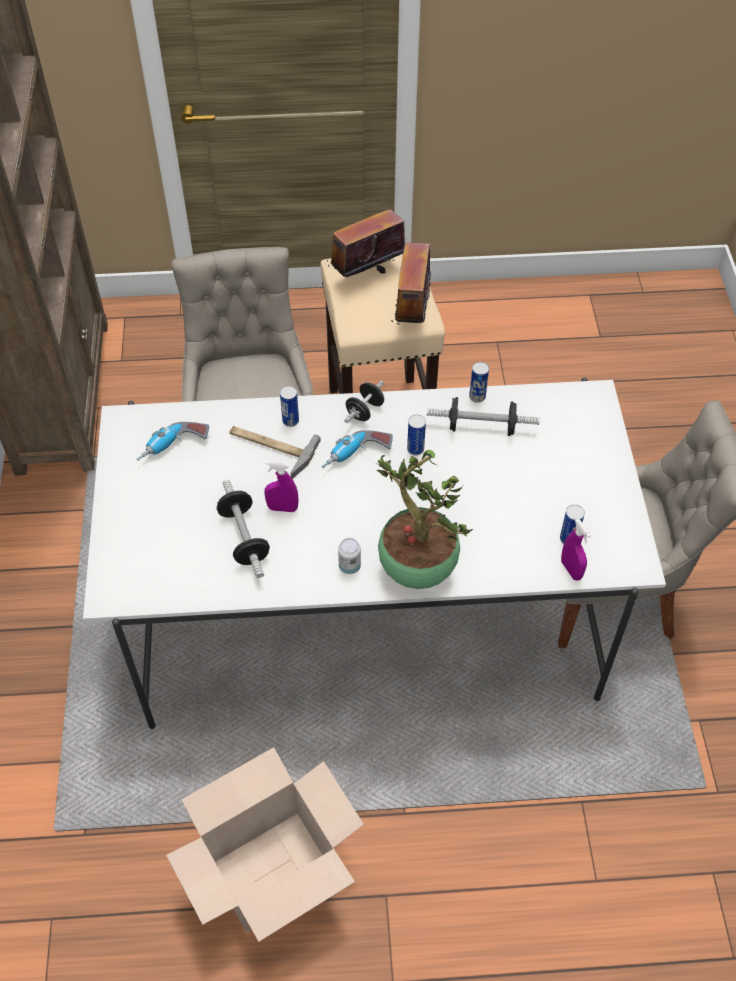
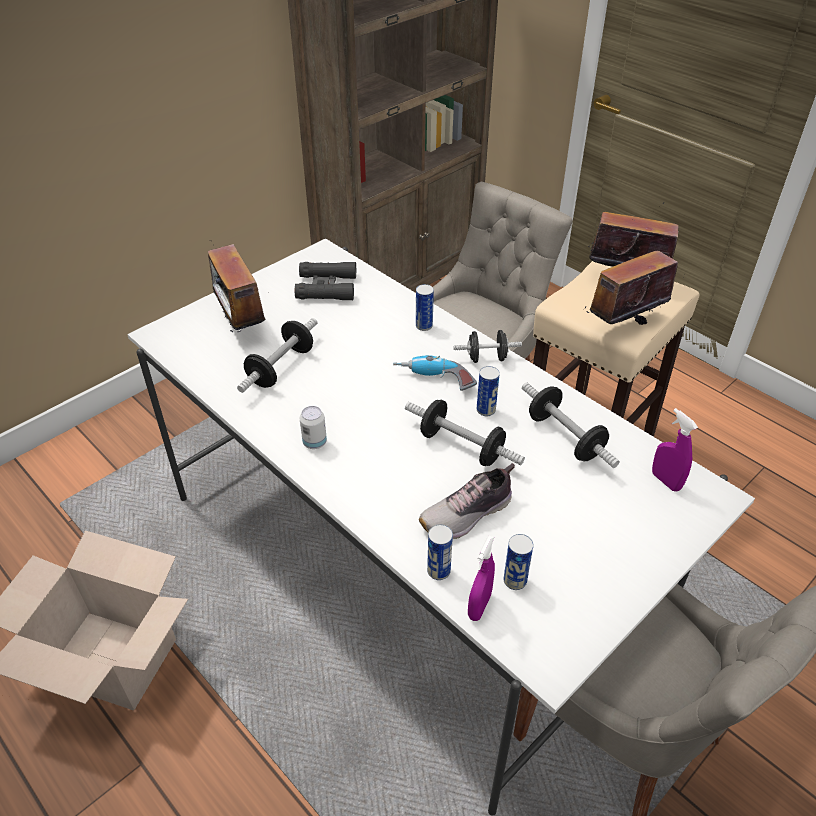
camera: 50 degrees right, 10 degrees down
(160, 533) = (241, 325): none -> radio
(173, 448) = (326, 287): power drill -> black binoculars
(270, 447) = (384, 331): hammer -> none
(282, 508) = (332, 371): purple spray bottle -> purple spray bottle (665, 481)
(415, 568) = (356, 486): potted plant -> none
(436, 486) = (461, 446): none -> dumbbell
(477, 397) = (595, 414): can -> can (438, 571)
(497, 525) = (468, 514): none -> shoe

